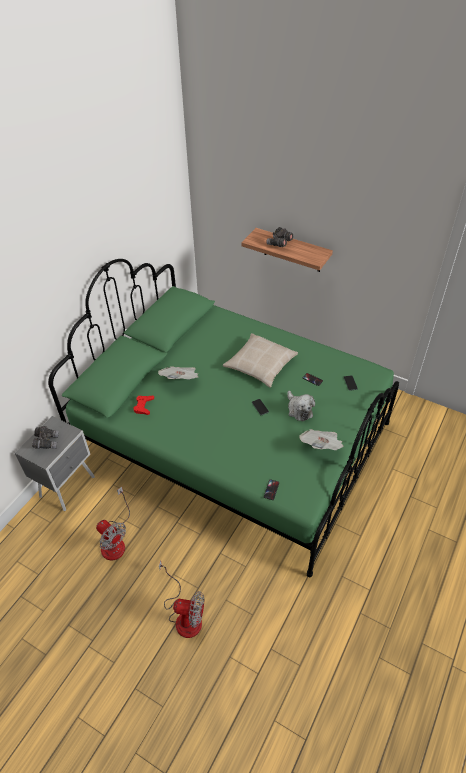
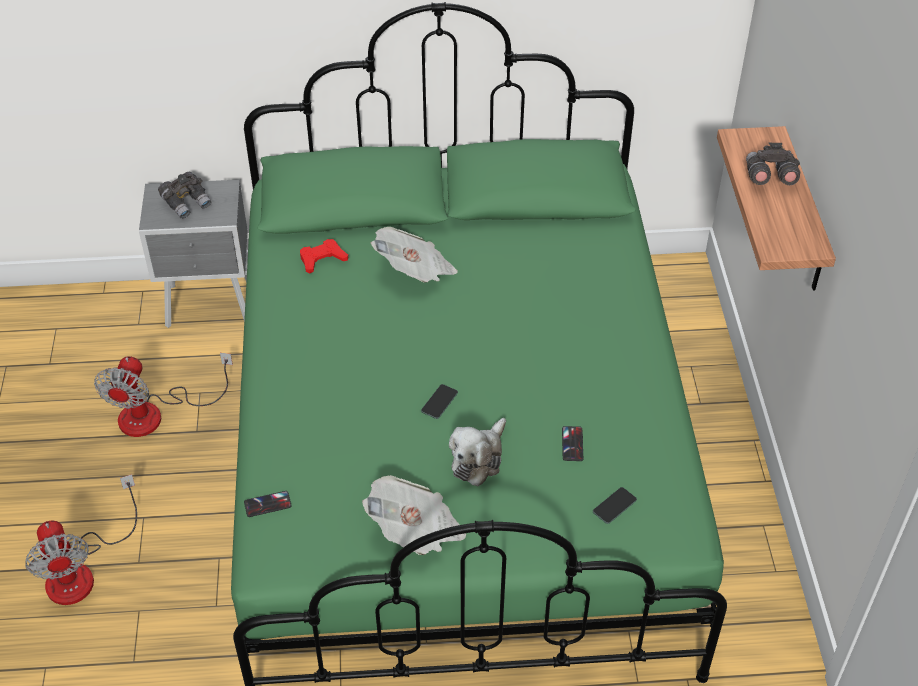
camera: 55 degrees right, 0 degrees up
(260, 365) = (541, 353): beige pillow -> none

